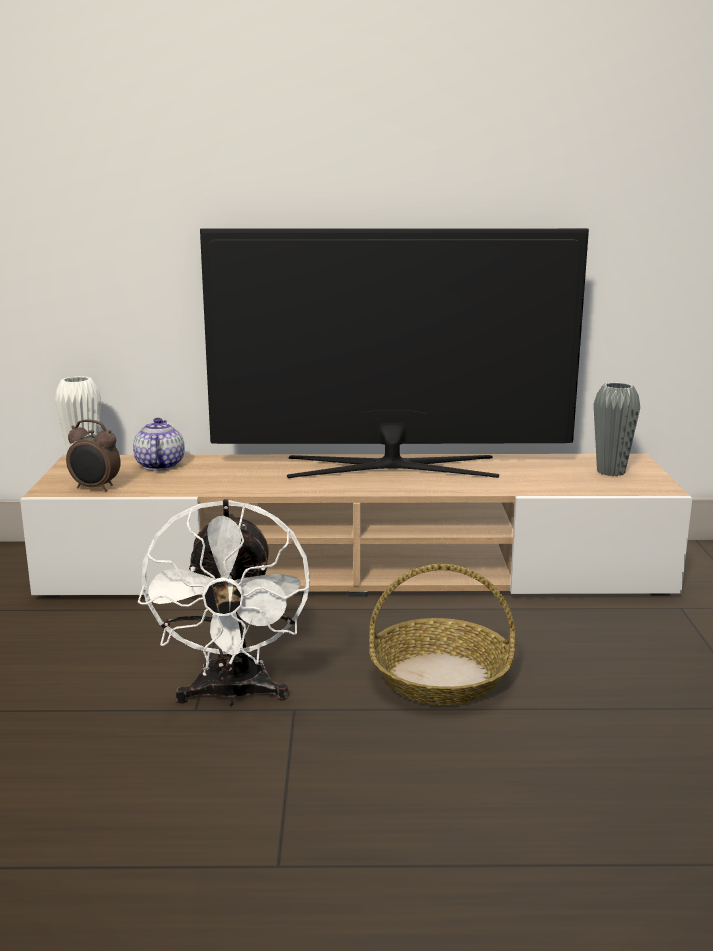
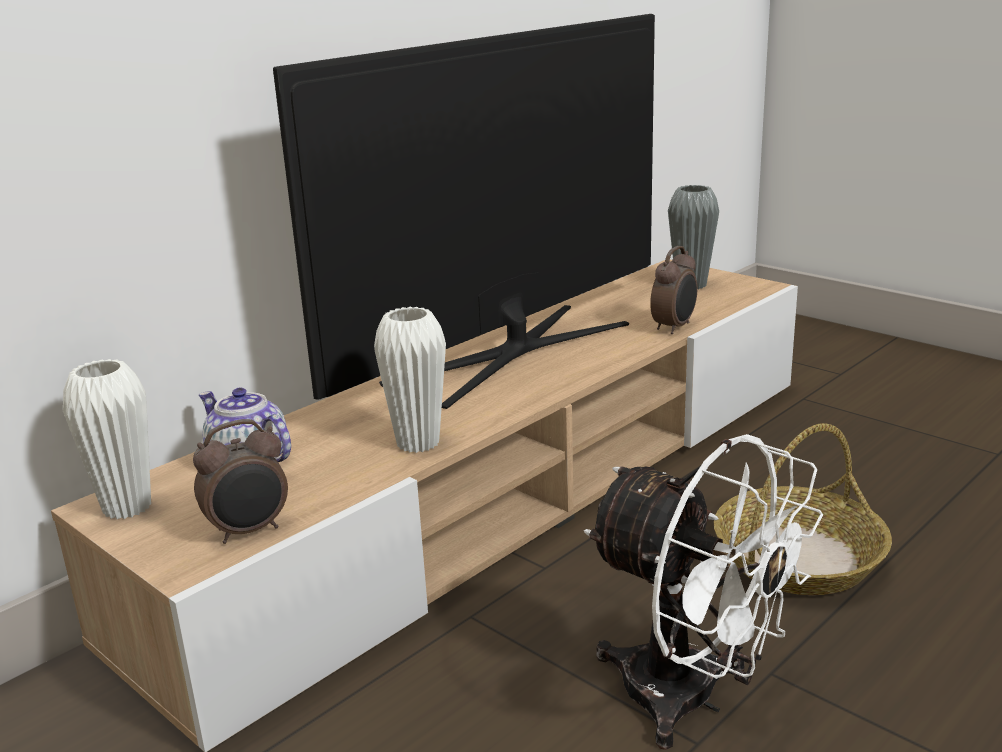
camera: 45 degrees left, 5 degrees up
(236, 486) = (418, 443): none -> white vase
(522, 488) = (674, 327): none -> alarm clock

